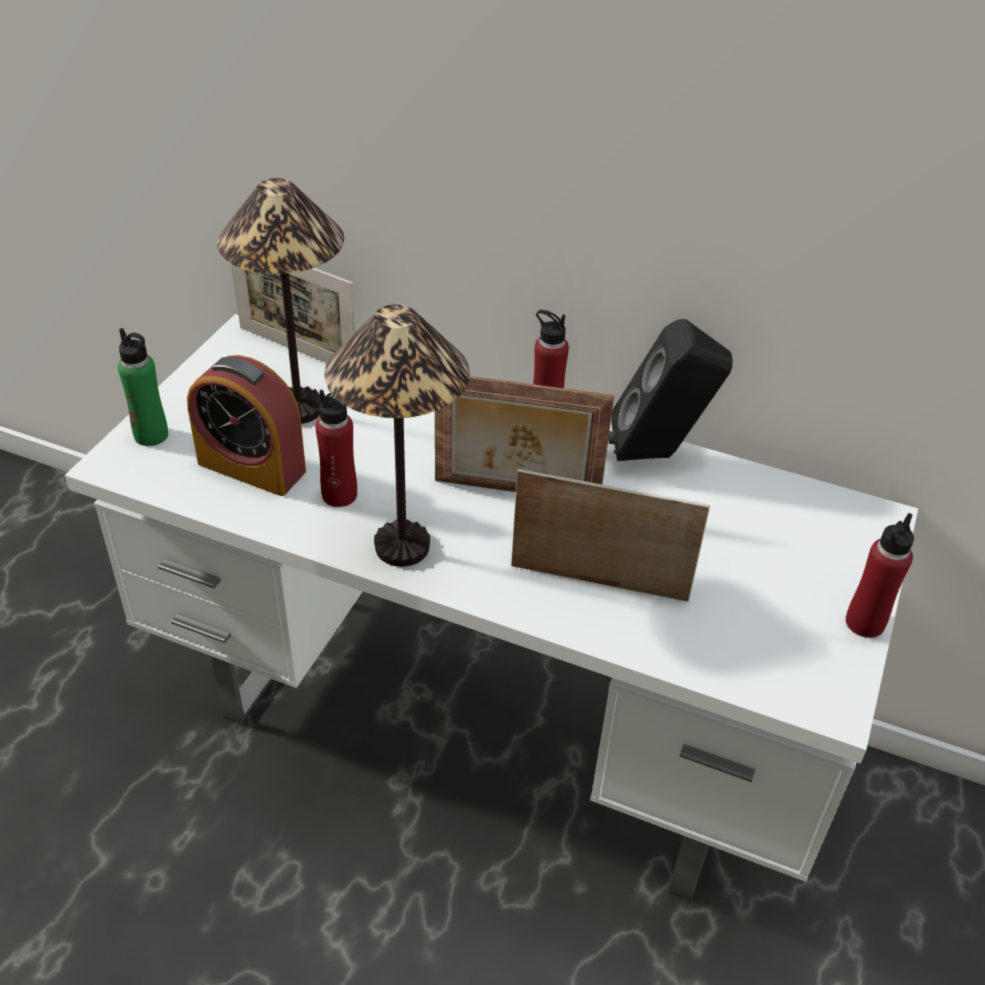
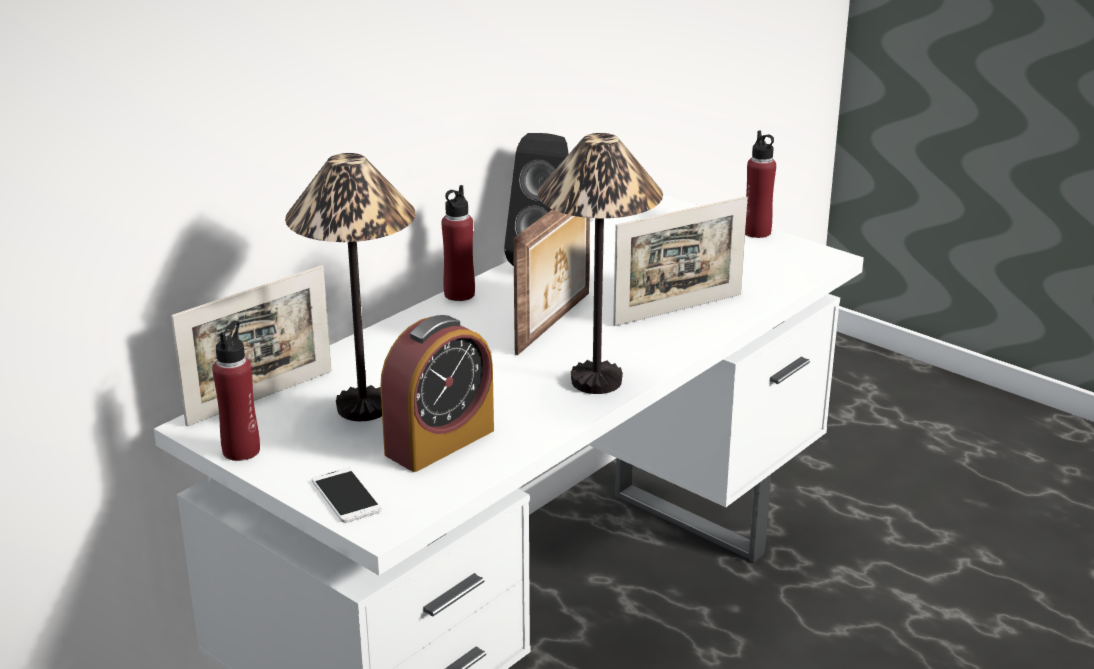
camera: 70 degrees left, 15 degrees down
(151, 435) = (346, 496): green bottle -> phone
(339, 495) = (510, 401): red bottle -> red bottle (241, 450)
(598, 582) = (678, 309): picture frame -> picture frame turned 150 degrees counterclockwise

